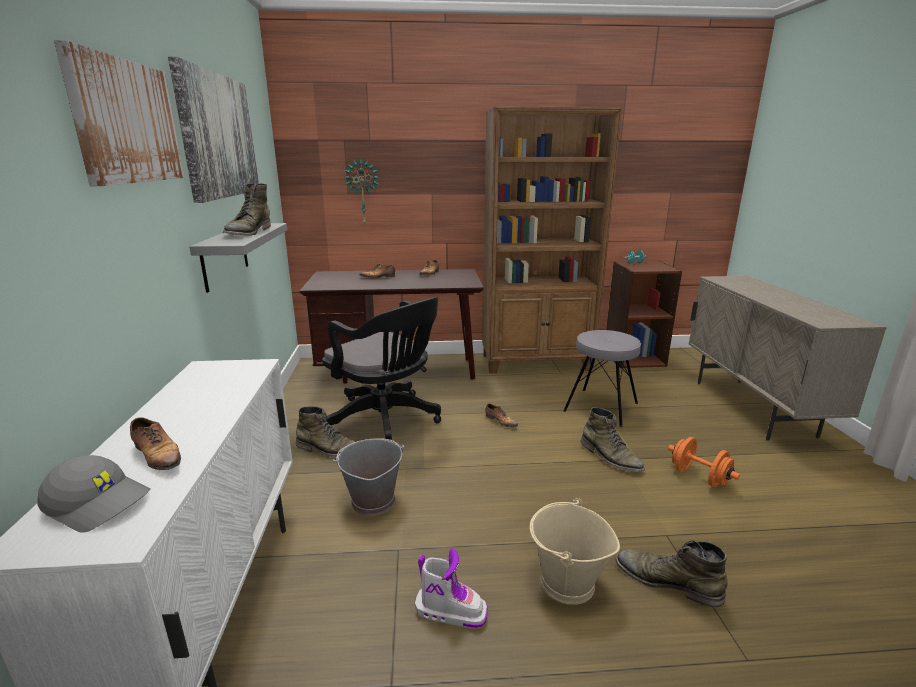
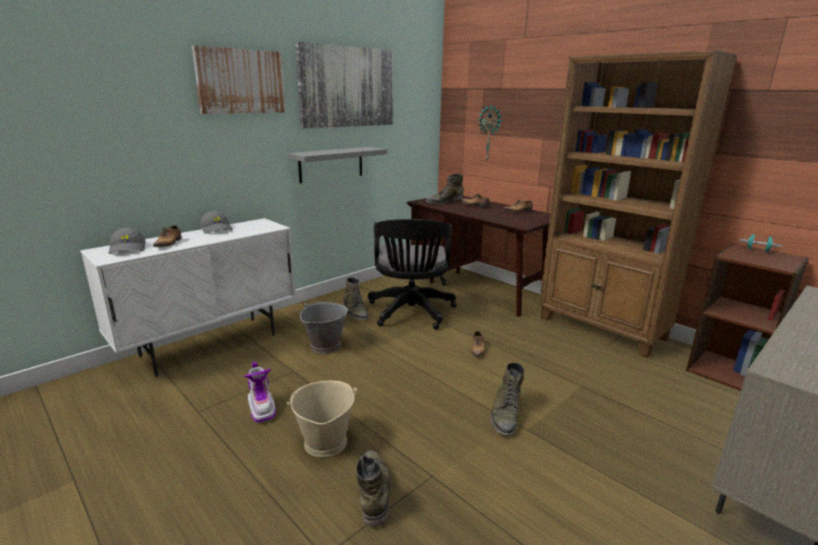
camera: 50 degrees right, 0 degrees up
(169, 402) = (217, 229): none -> grey cap
(248, 233) = (339, 151): green boot -> green boot (444, 202)
(601, 407) = (584, 384): grey stool -> none
(699, 477) = (550, 474): orange dumbbell -> none

